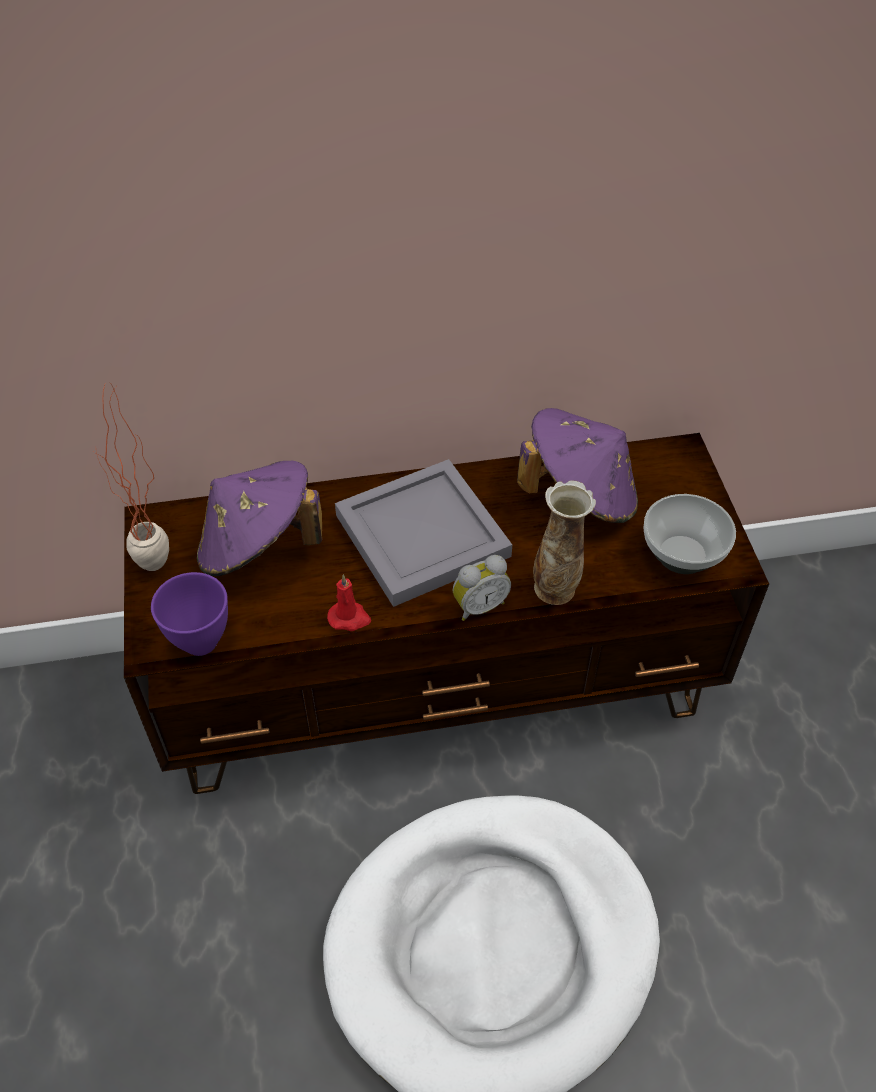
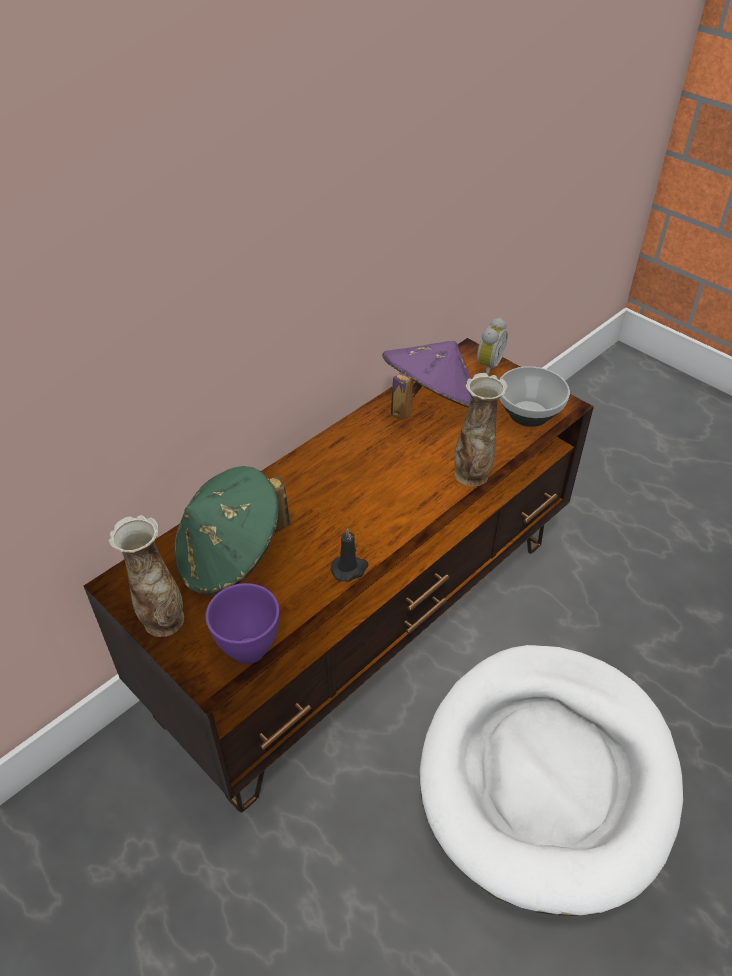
camera: 35 degrees left, 5 degrees down
(157, 574) = (162, 620): potted plant -> vase
(258, 546) = (230, 556): purple hat -> green hat
(349, 618) = (350, 569): red candle -> black candle
(421, 538) = (349, 488): grey tray -> none
(479, 605) = (433, 511): alarm clock -> alarm clock (487, 366)

